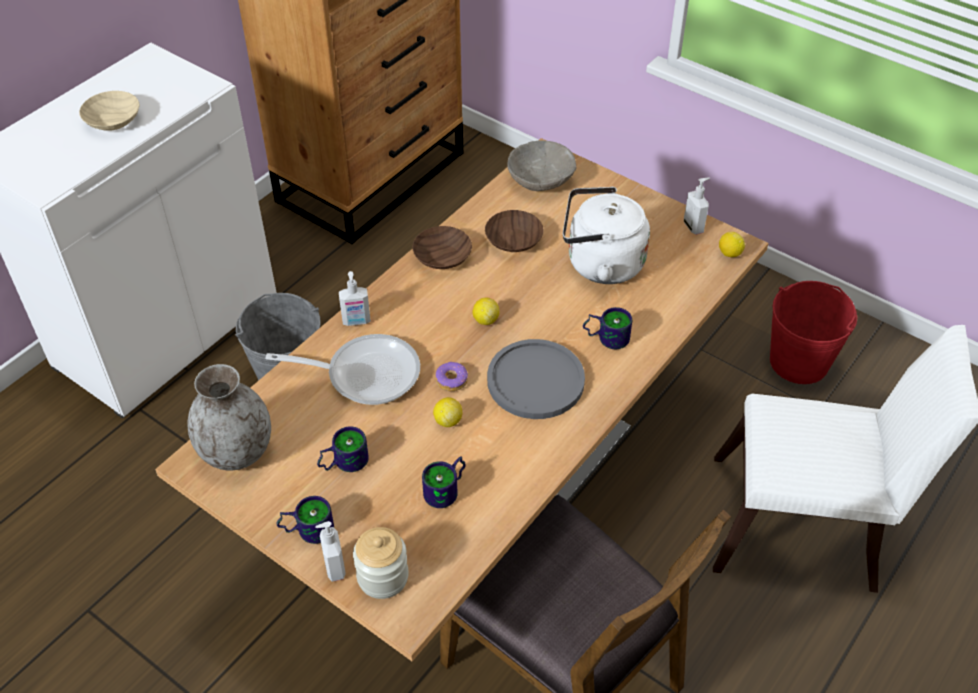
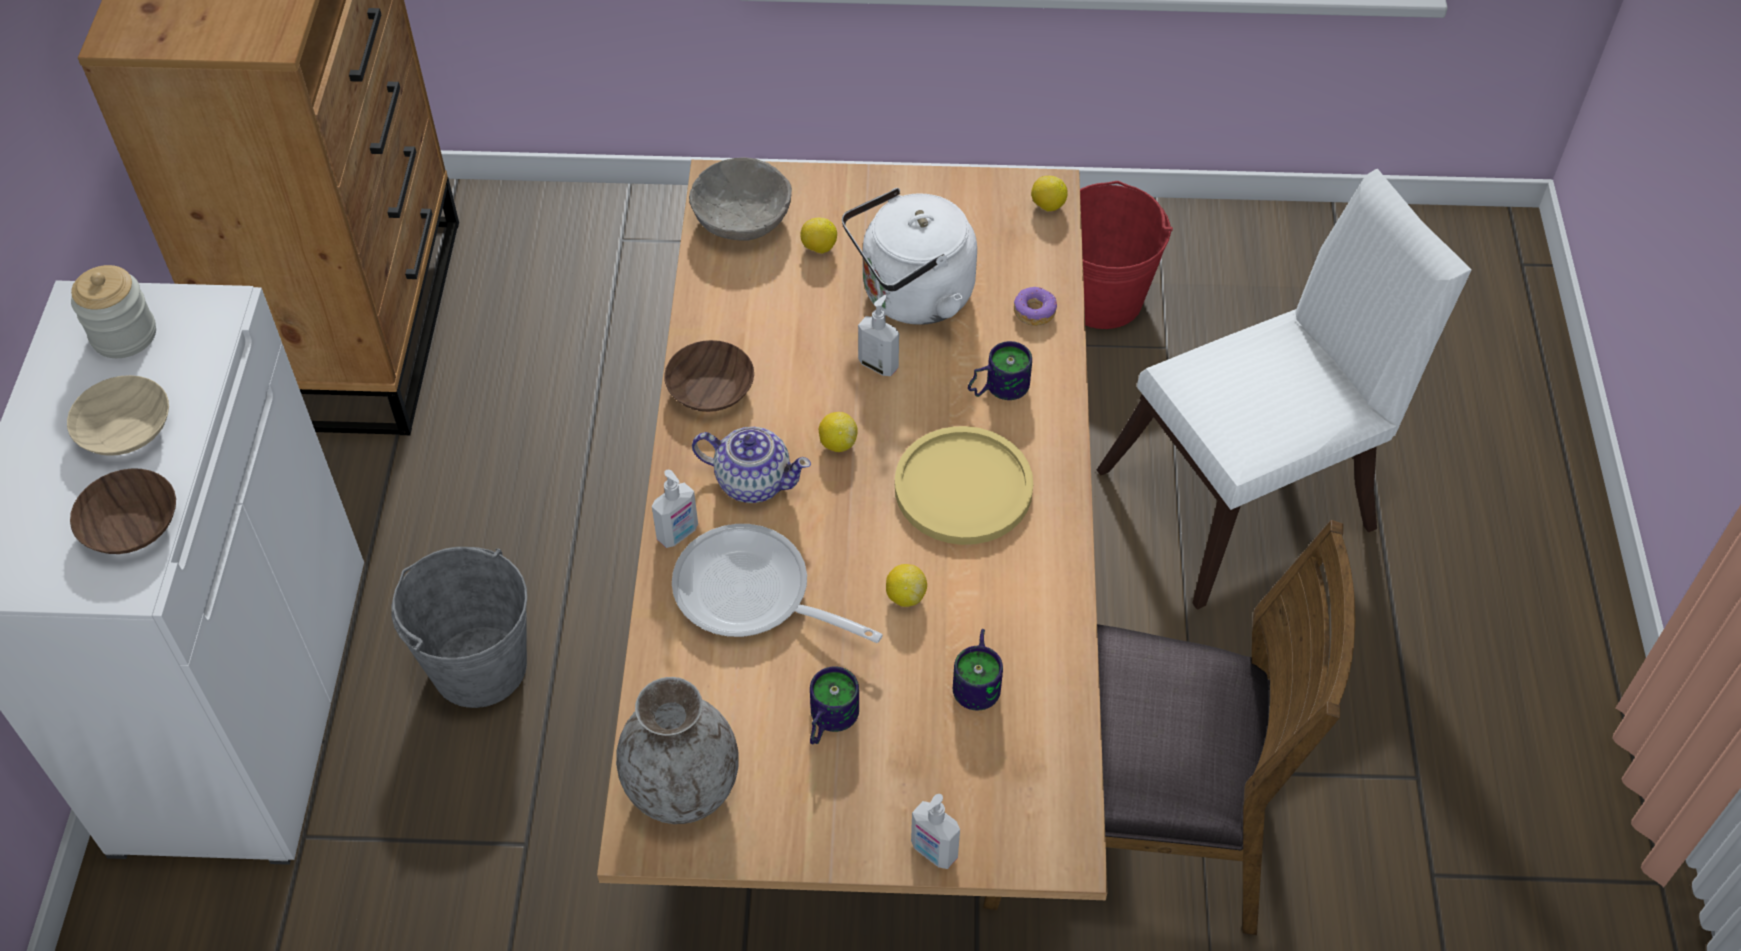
camera: 35 degrees left, 5 degrees up
(307, 528) = (859, 827): mug -> none
(365, 374) = (752, 595): frying pan -> frying pan turned 120 degrees counterclockwise
(383, 577) = (998, 826): jar -> jar (124, 335)
(421, 315) = (752, 481): none -> teapot
(451, 380) = (865, 543): donut -> donut (1034, 311)
(513, 239) = (779, 318): brown bowl -> brown bowl (130, 523)
(535, 380) = (963, 488): grey plate -> yellow plate
(570, 213) = (818, 248): none -> lemon
(694, 226) = (979, 191): soap dispenser -> soap dispenser (879, 364)

